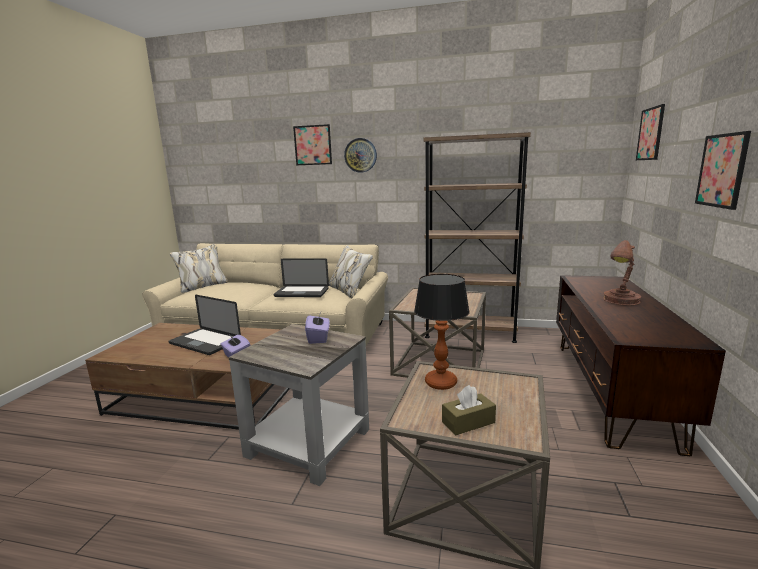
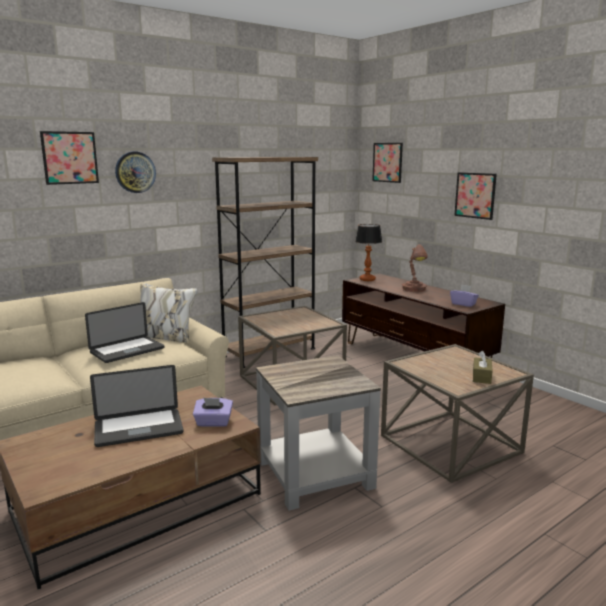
camera: 50 degrees left, 0 degrees up
(318, 338) = (311, 367): purple tissue box -> purple tissue box (463, 304)
(440, 383) = (425, 367): table lamp -> table lamp (367, 280)

